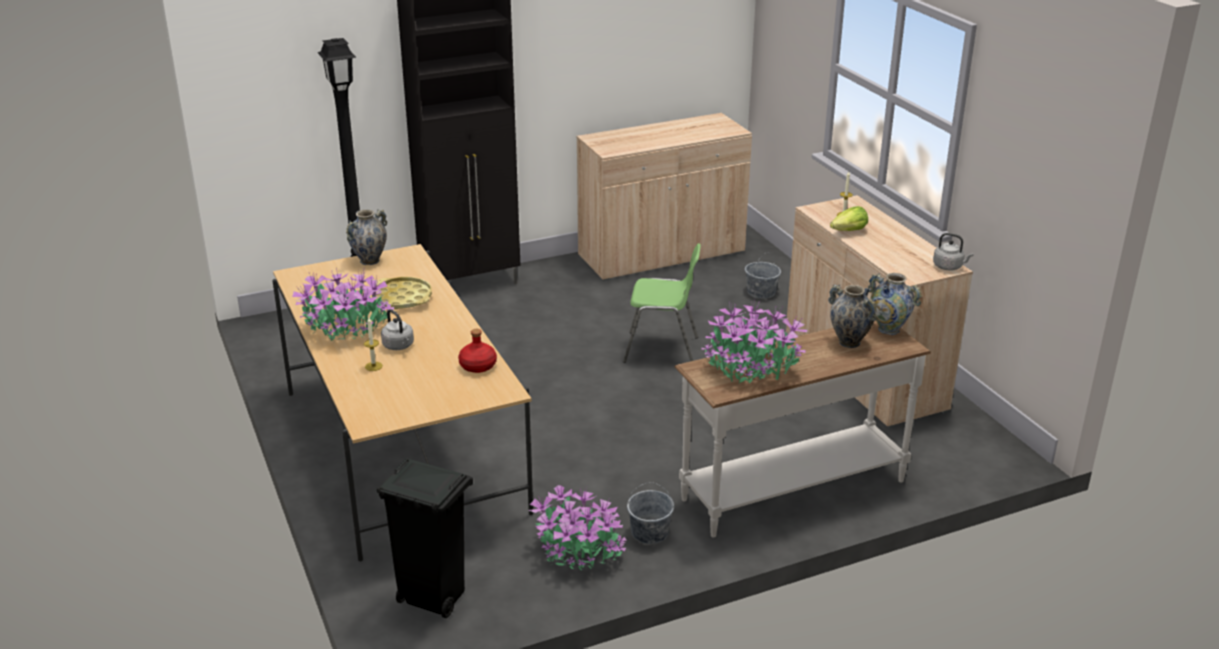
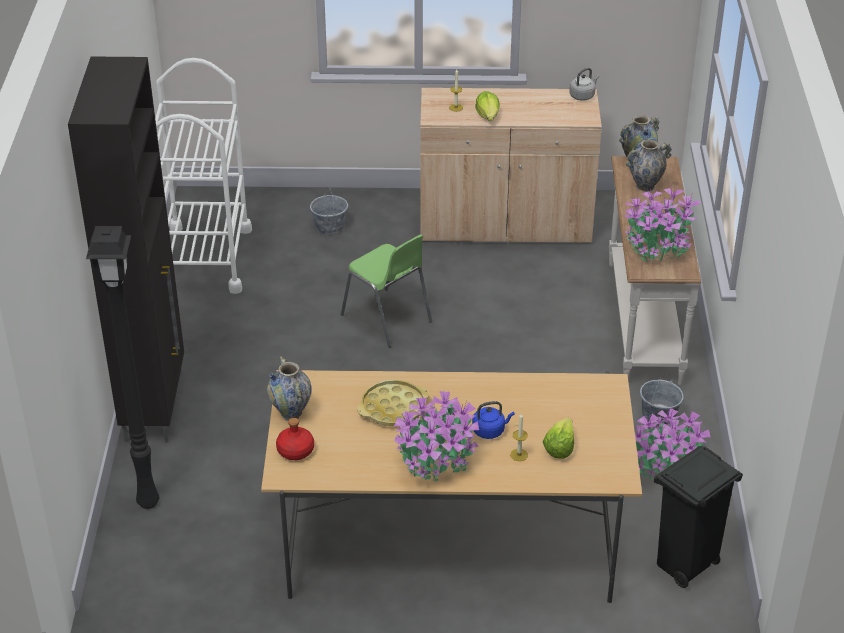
camera: 65 degrees left, 10 degrees up
(396, 383) = (559, 447): none -> lettuce
(399, 346) = (490, 430): grey kettle -> blue kettle
(477, 366) = (556, 390): red bottle -> red bottle (295, 450)
(661, 255) = (204, 259): beige cabinet -> white cart
(662, 350) = (387, 319): green chair -> green chair turned 105 degrees clockwise

